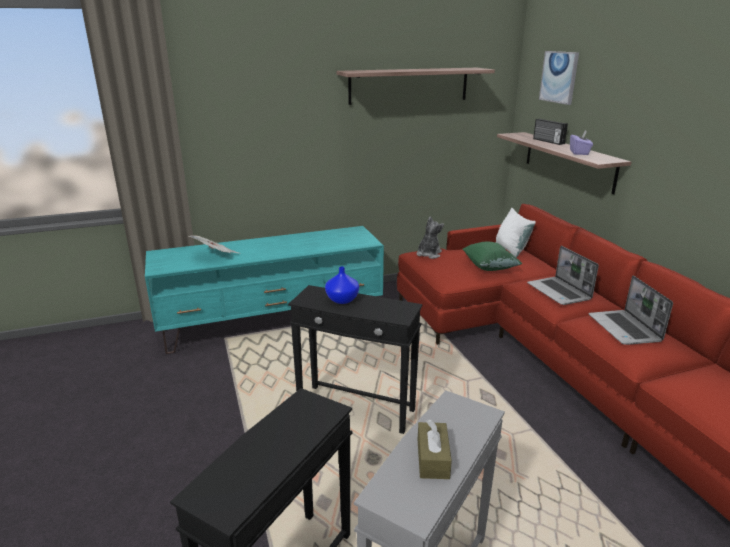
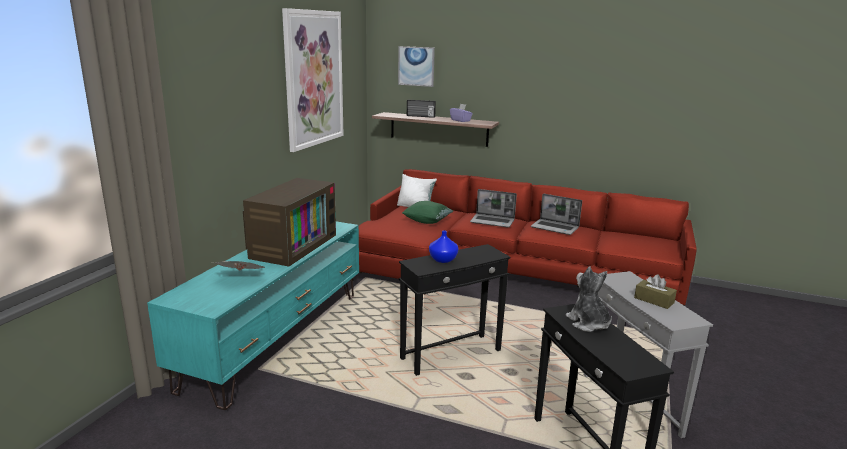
camera: 50 degrees left, 5 degrees down
(298, 244) = (292, 245): none -> television
(409, 85) = (313, 79): shelf -> picture
(428, 254) = (372, 226): plush toy -> plush toy (588, 323)

